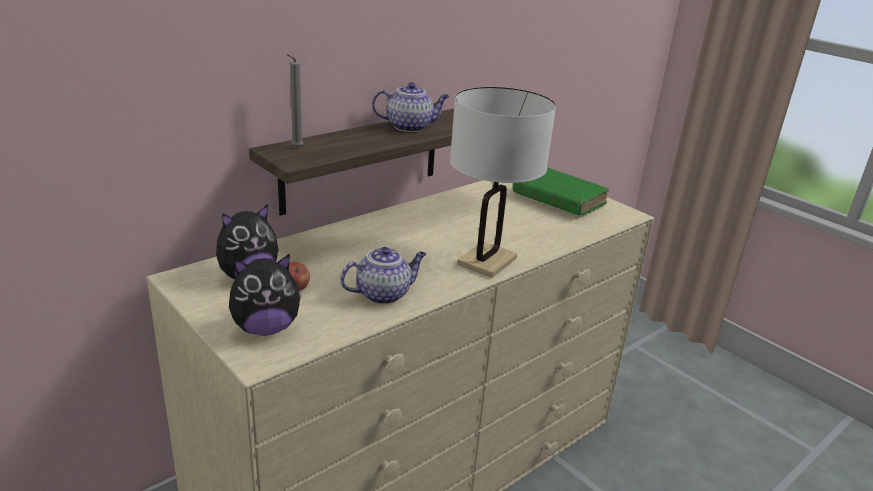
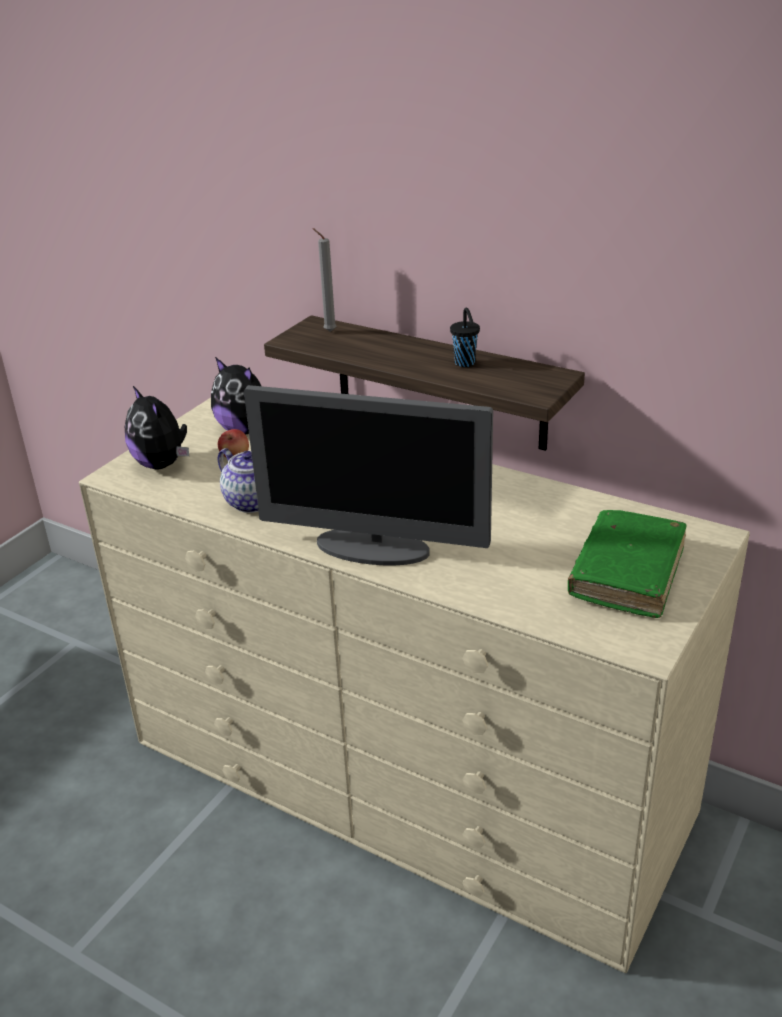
camera: 75 degrees right, 5 degrees up
(410, 127) = (465, 363): teapot -> black cup
(487, 261) = (373, 548): white table lamp -> monitor

